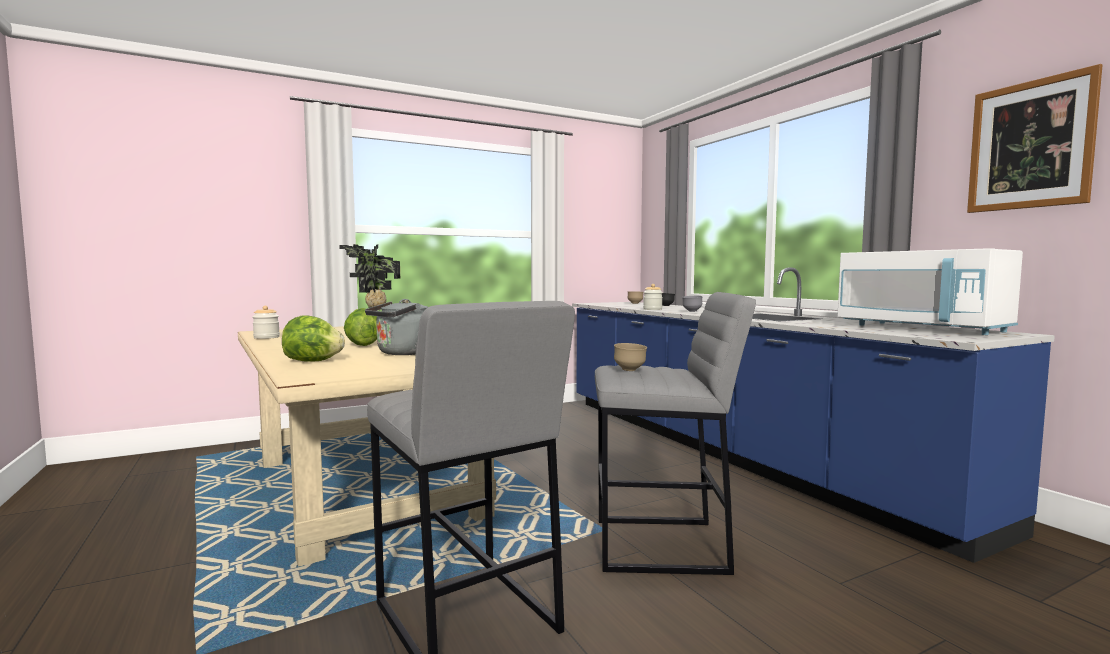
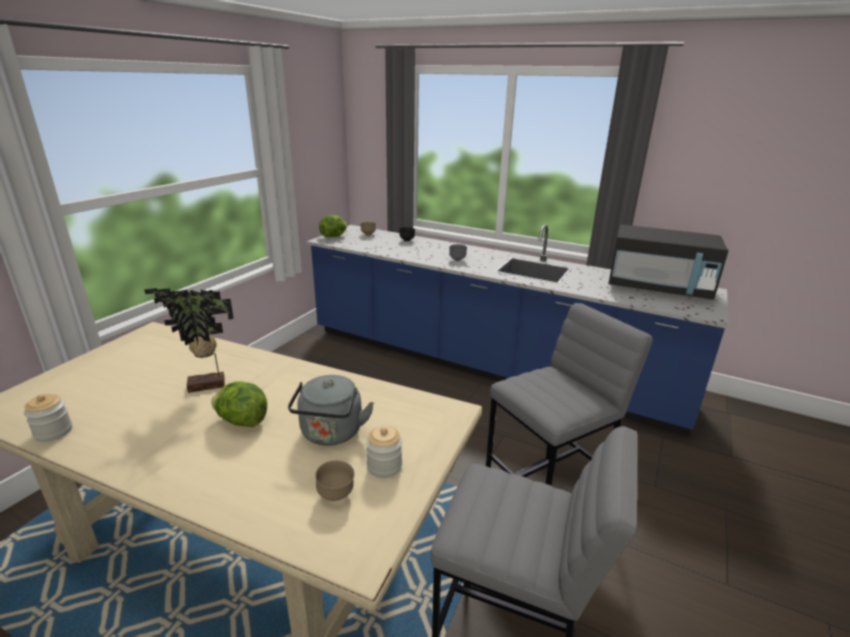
camera: 35 degrees left, 20 degrees up
(312, 361) = (275, 500): lettuce -> lettuce (334, 236)
(630, 370) = (547, 397): brown bowl -> brown bowl (336, 495)
(652, 309) = (417, 258): jar -> jar (384, 466)
(921, 328) = (658, 288): white microwave -> black microwave
(1030, 145) = (724, 151): picture -> none

